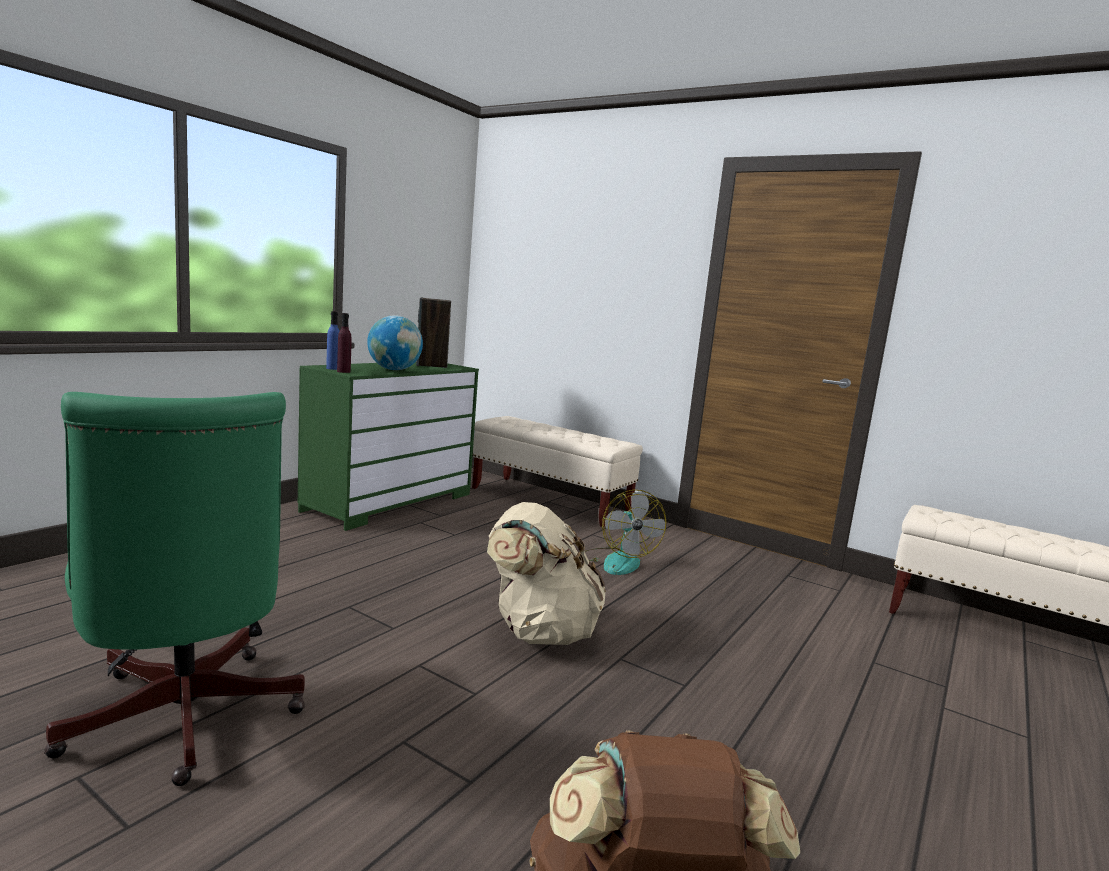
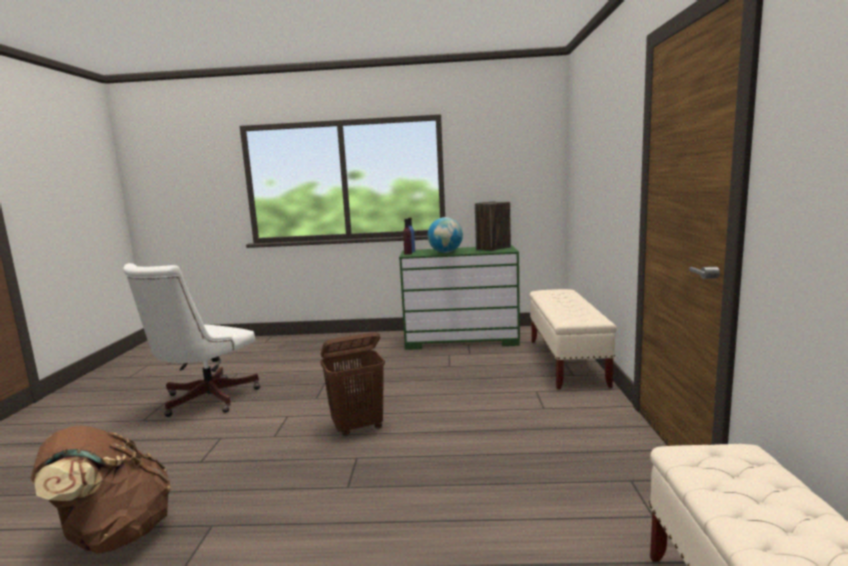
camera: 60 degrees right, 0 degrees up
(182, 723) = (203, 400): green office chair -> white office chair
(540, 632) = (358, 427): beige backpack -> brown laundry basket
(617, 561) = (504, 412): fan -> none

